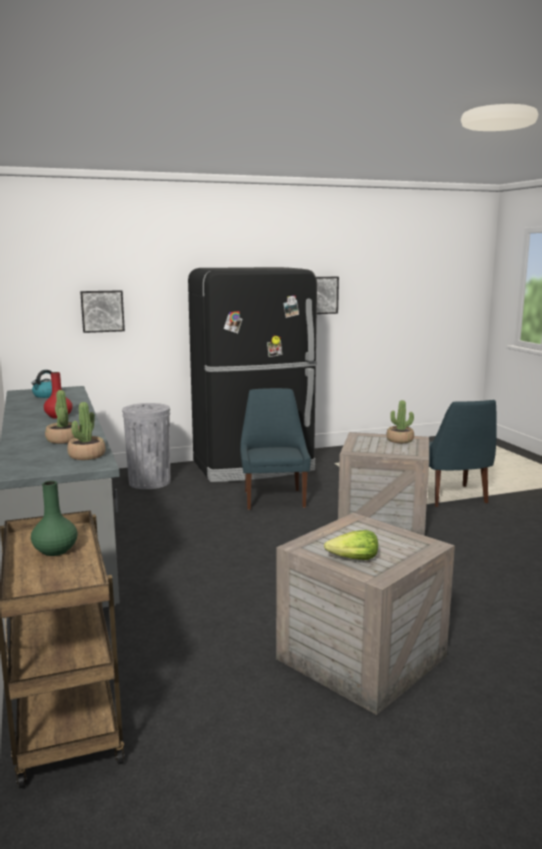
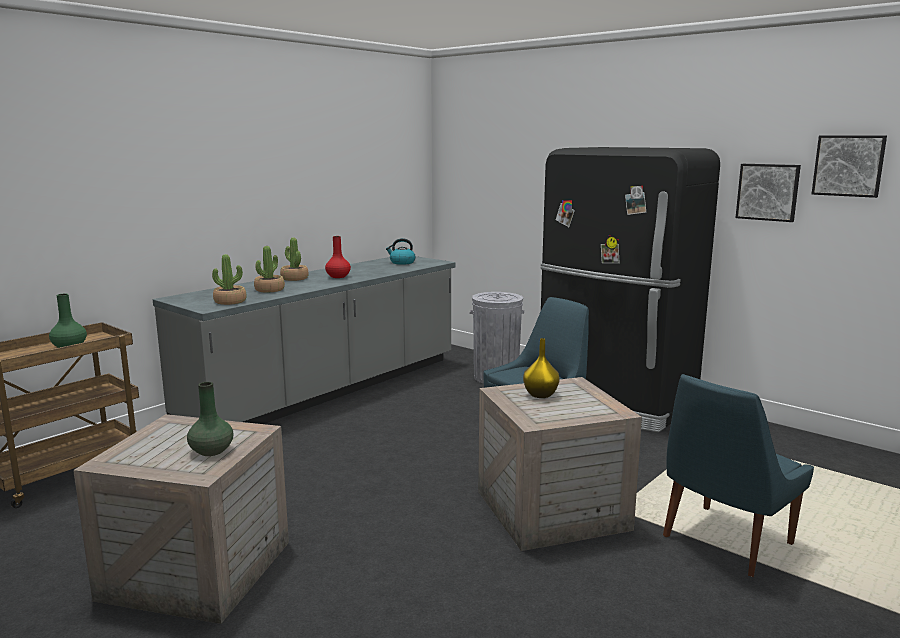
camera: 60 degrees right, 0 degrees up
(102, 311) = (508, 190): picture -> picture (848, 165)
(353, 559) = (145, 446): lettuce -> none
(371, 445) = (541, 395): none -> yellow vase
(386, 538) = (212, 451): none -> green vase
(400, 440) = (590, 404): potted plant -> potted plant (294, 278)

